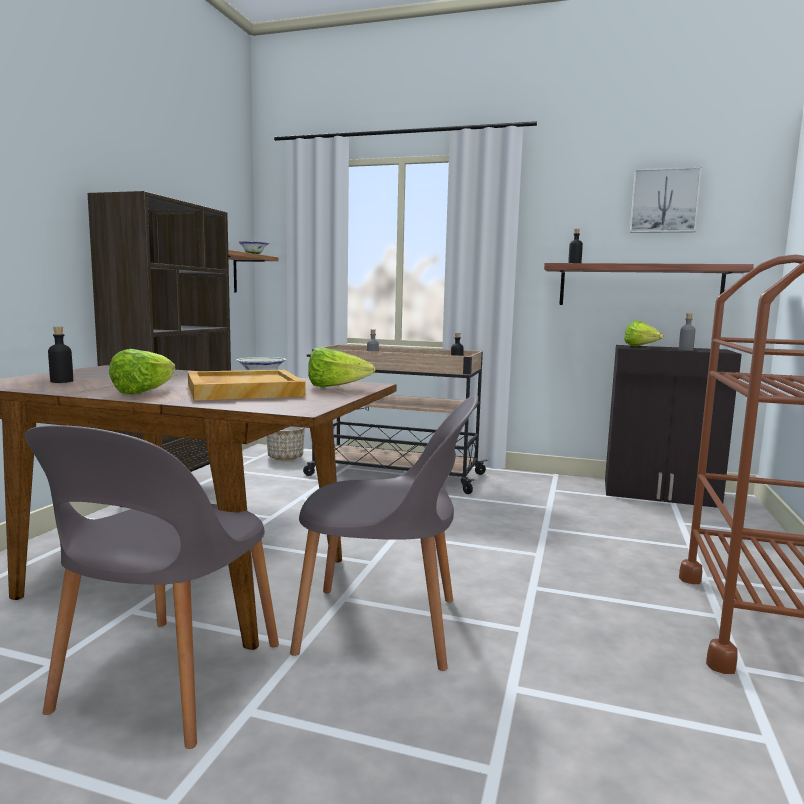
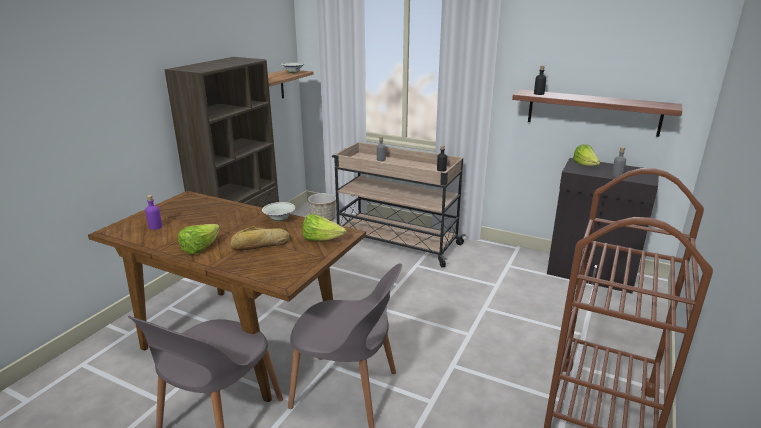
camera: 10 degrees right, 15 degrees up
(61, 381) = (155, 227): black bottle -> purple bottle
(242, 390) = (260, 245): beige tray -> bread
(664, 201) = (619, 43): picture -> none

